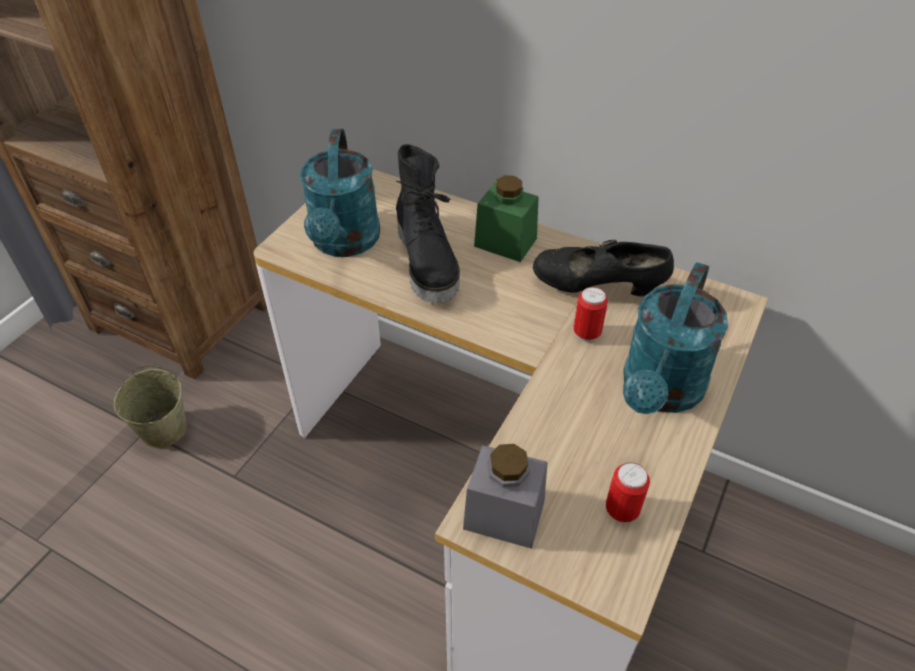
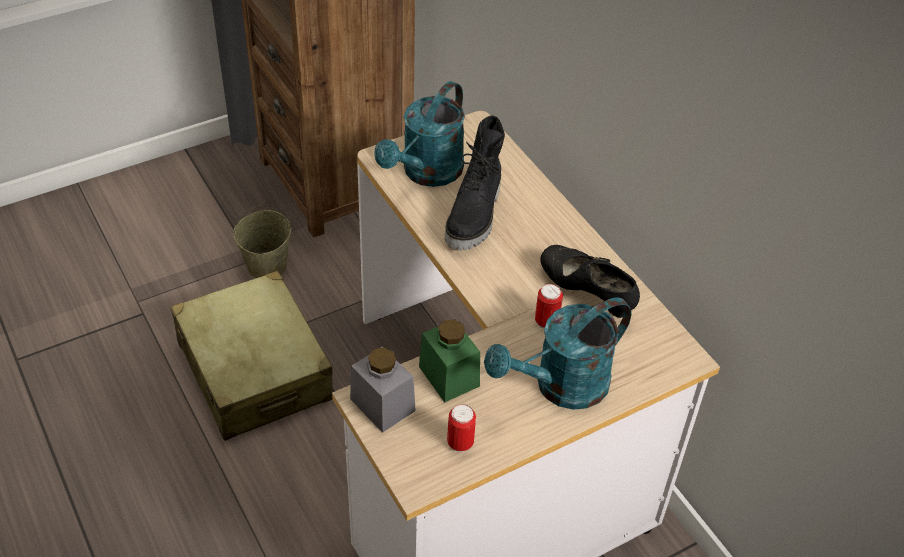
camera: 30 degrees right, 0 degrees up
(221, 544) = (254, 371): none -> beige suitcase
(505, 242) = (547, 227): green jar -> green jar (449, 376)

